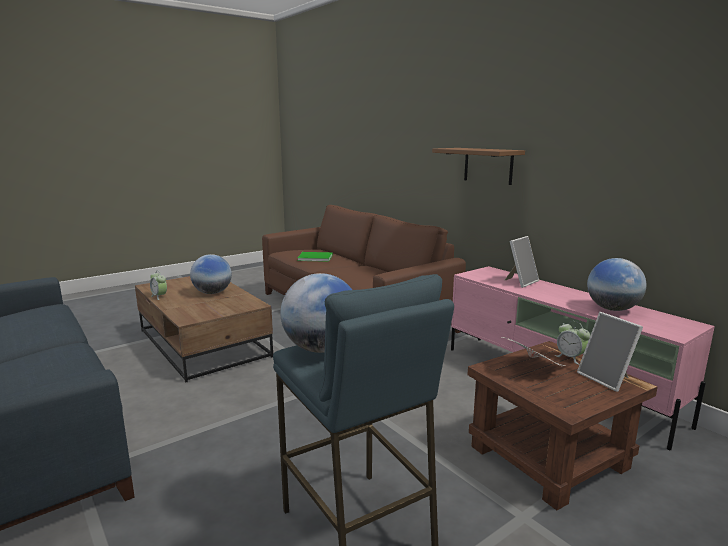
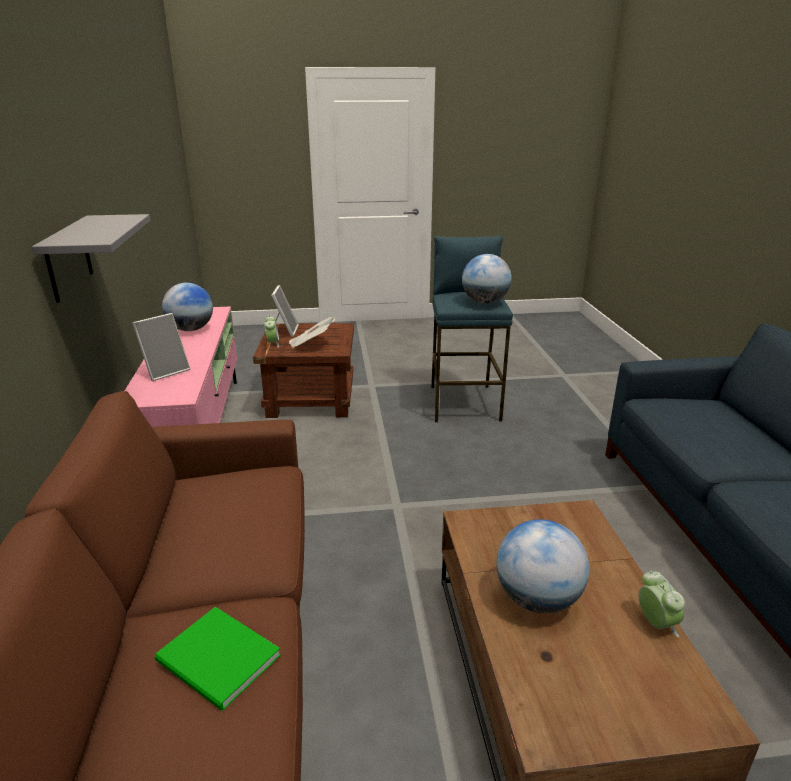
camera: 150 degrees left, 10 degrees up
(488, 165) = (68, 258): brown shelf -> grey shelf
(520, 282) = (165, 371): picture frame -> picture frame turned 150 degrees clockwise

